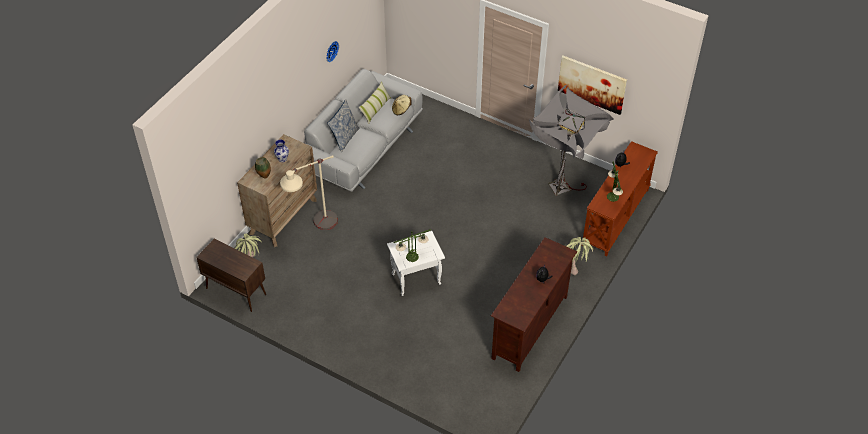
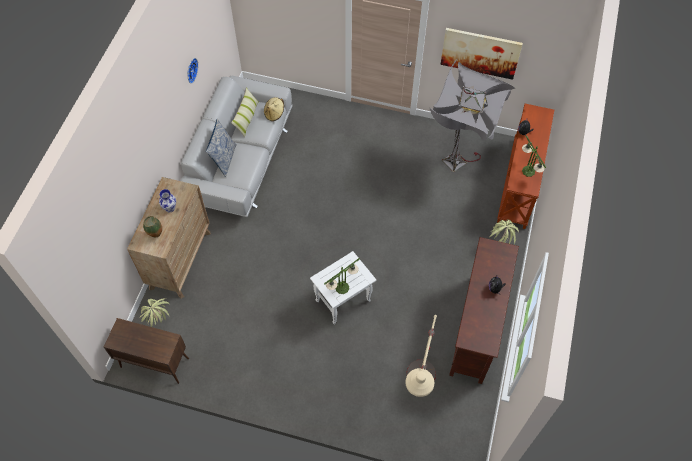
camera: 15 degrees left, 10 degrees up
(315, 232) = (220, 270): beige floor lamp -> beige floor lamp (416, 393)

